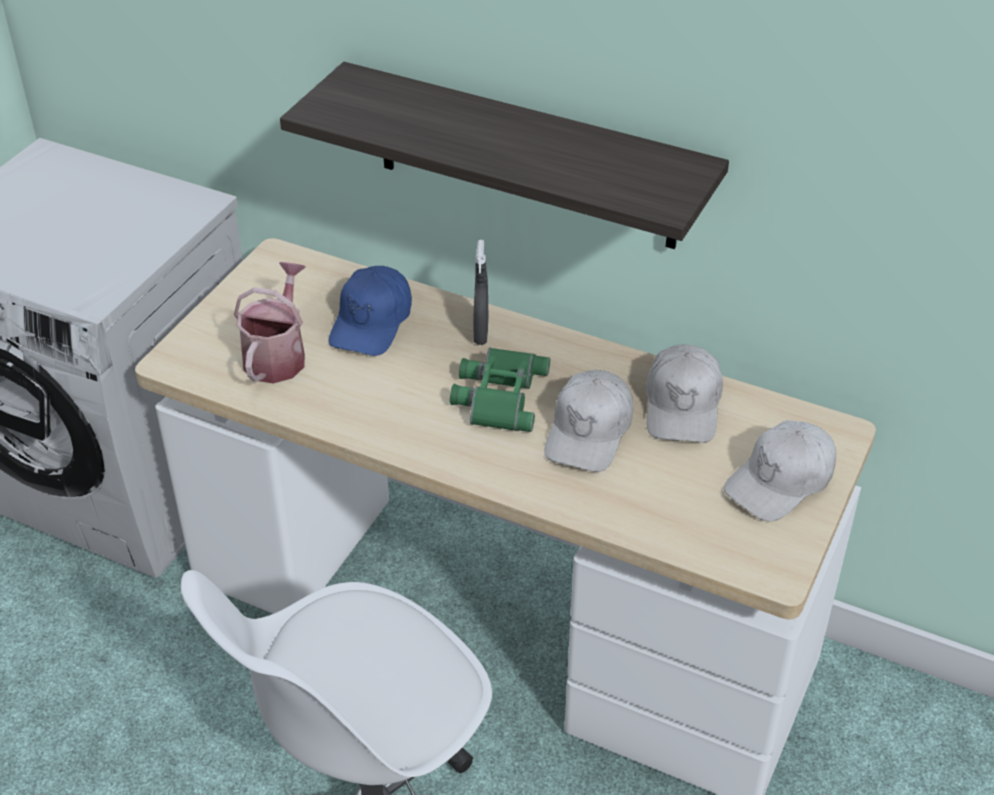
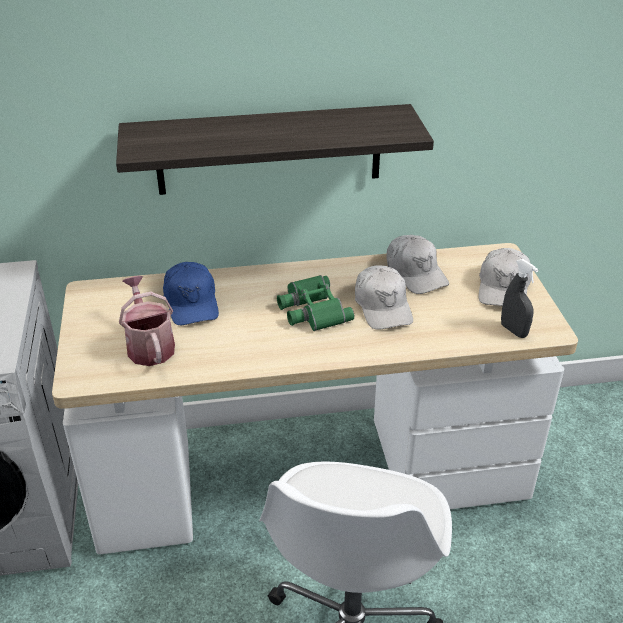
camera: 35 degrees left, 5 degrees down
(481, 333) = (265, 282): grey spray bottle -> grey spray bottle (513, 330)

